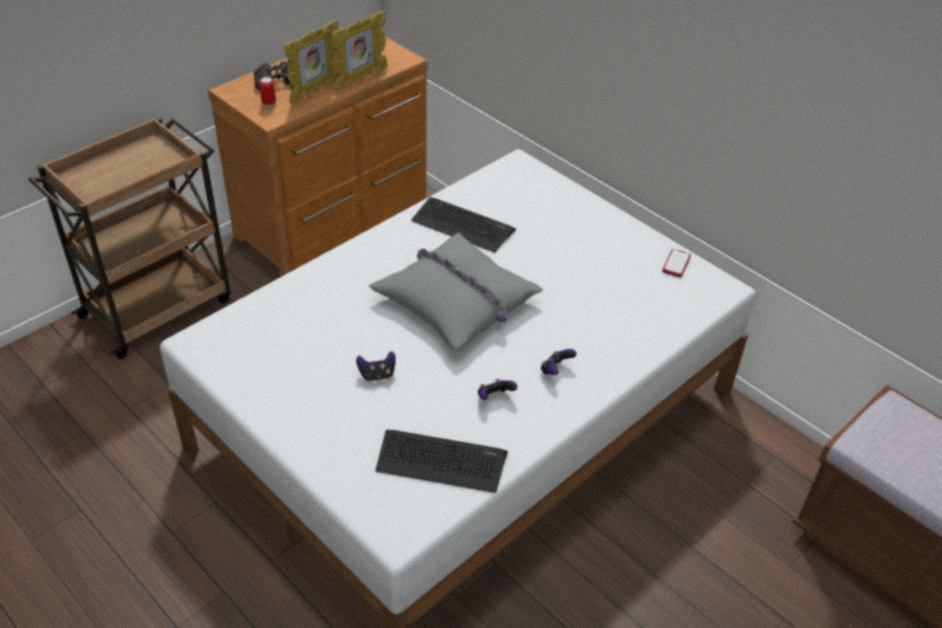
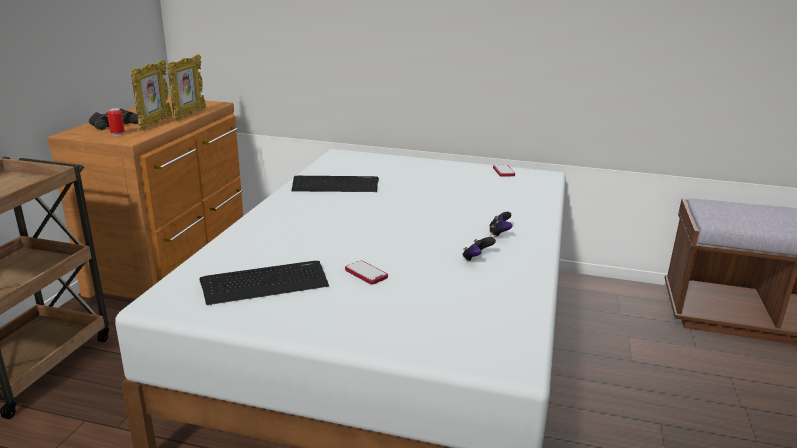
camera: 30 degrees left, 20 degrees down
(377, 375) = (366, 273): game controller -> phone
(441, 461) = (486, 306): keyboard -> keyboard (265, 283)
(457, 301) = (380, 220): grey pillow -> none

